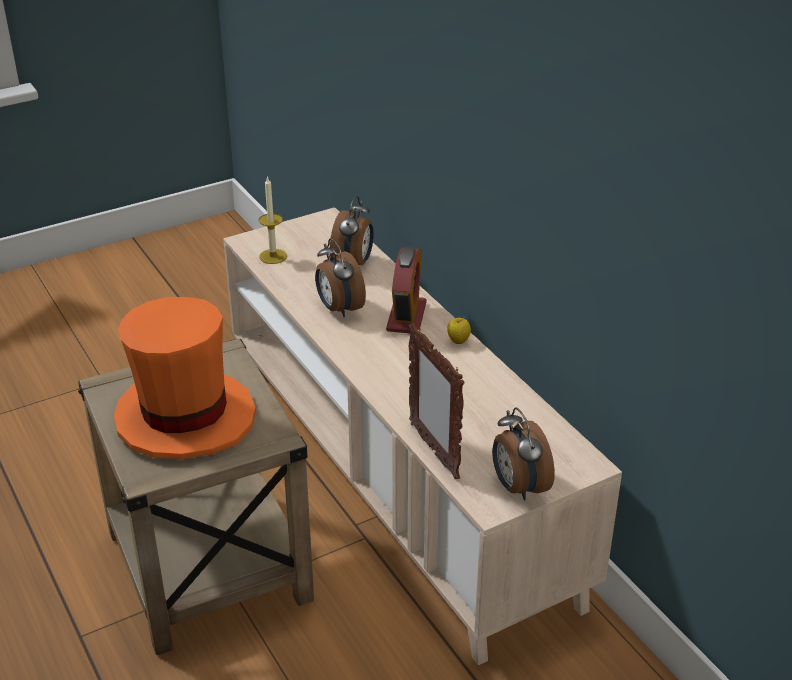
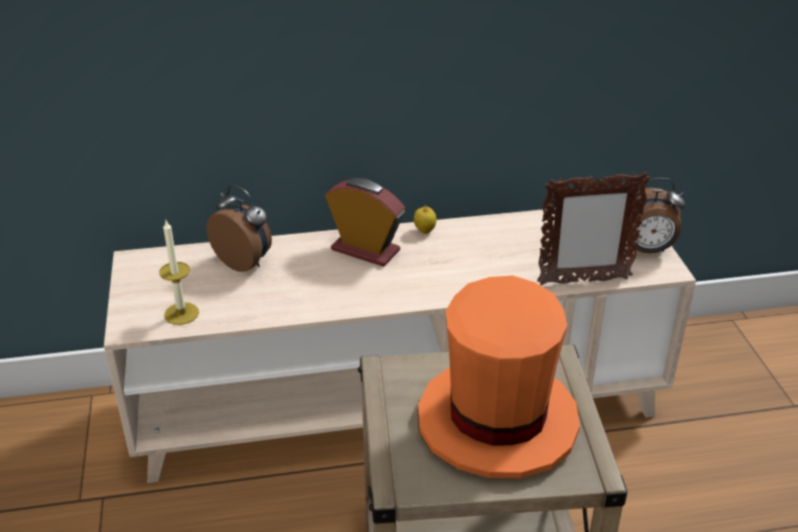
camera: 70 degrees left, 0 degrees up
(339, 309) = (322, 288): alarm clock -> none

